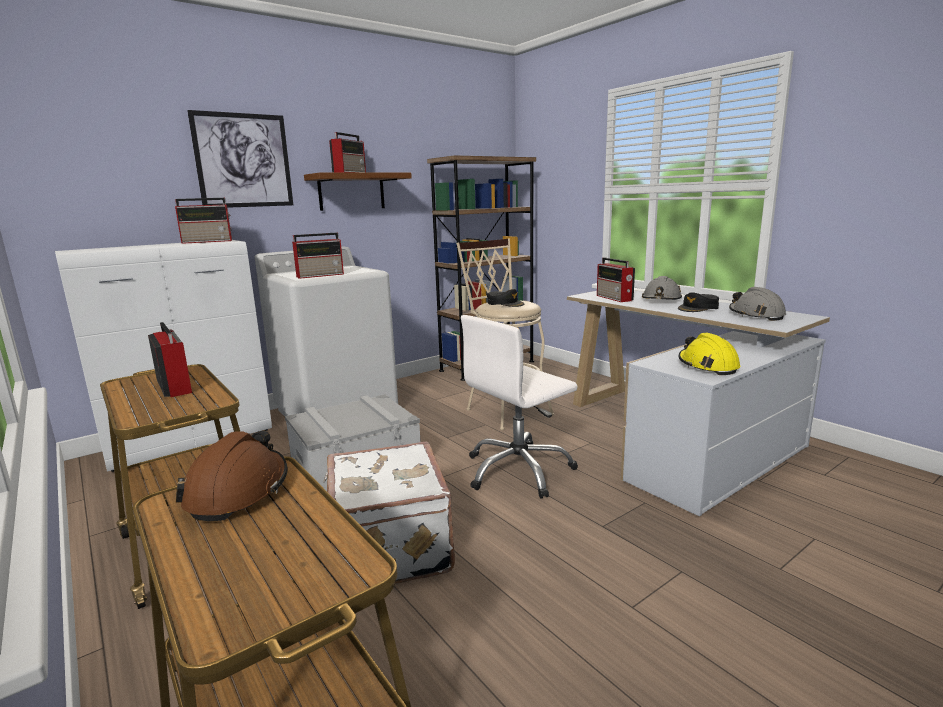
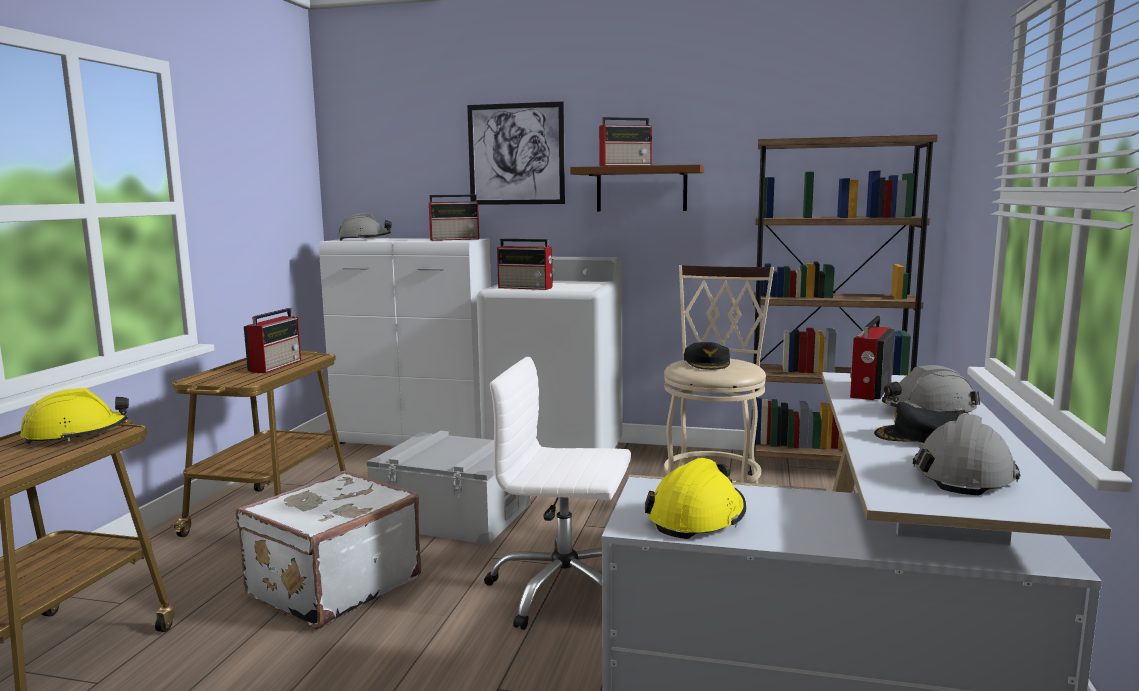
camera: 50 degrees right, 5 degrees down
(98, 249) = (364, 239): none -> grey hard hat
(208, 241) = (456, 239): radio -> radio turned 45 degrees counterclockwise
(238, 490) = (76, 434): brown hard hat -> yellow hard hat

